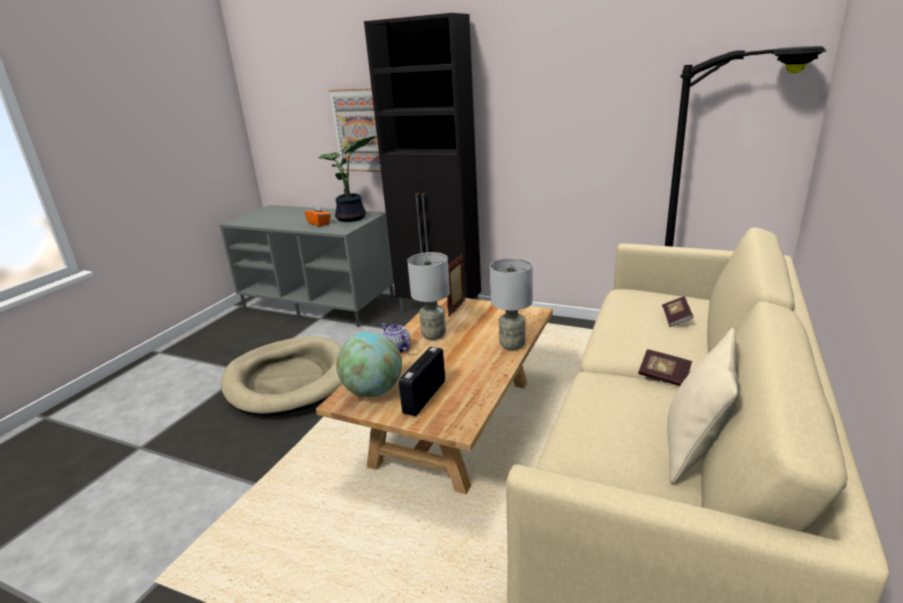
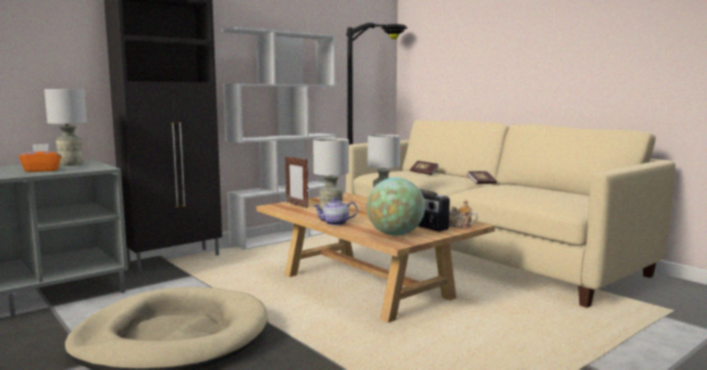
camera: 65 degrees left, 15 degrees down
(352, 218) = (71, 164): potted plant -> grey table lamp
(361, 130) = (52, 62): picture -> none
(443, 420) = (459, 226): none -> teapot
(556, 325) = (285, 237): none -> white bookcase
(694, 449) = (551, 189): beige pillow -> none

